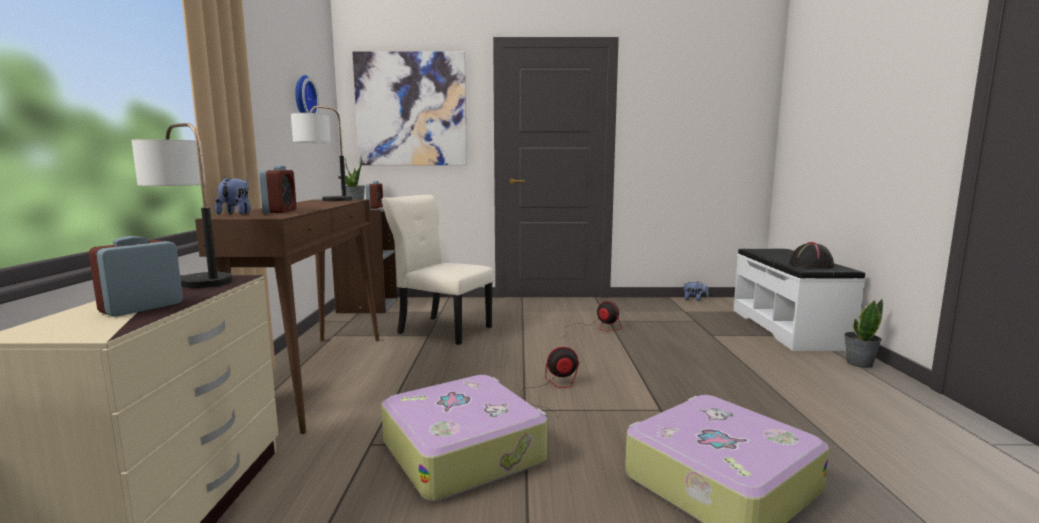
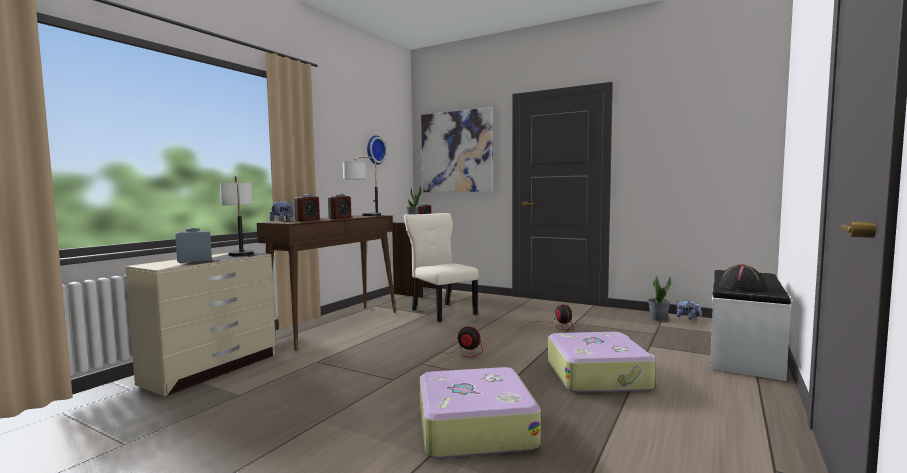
camera: 30 degrees right, 5 degrees down
(319, 206) = (340, 218): none -> alarm clock
(464, 451) = (356, 375): suitcase -> suitcase (598, 375)
(859, 363) = (765, 390): potted plant -> potted plant (658, 319)

